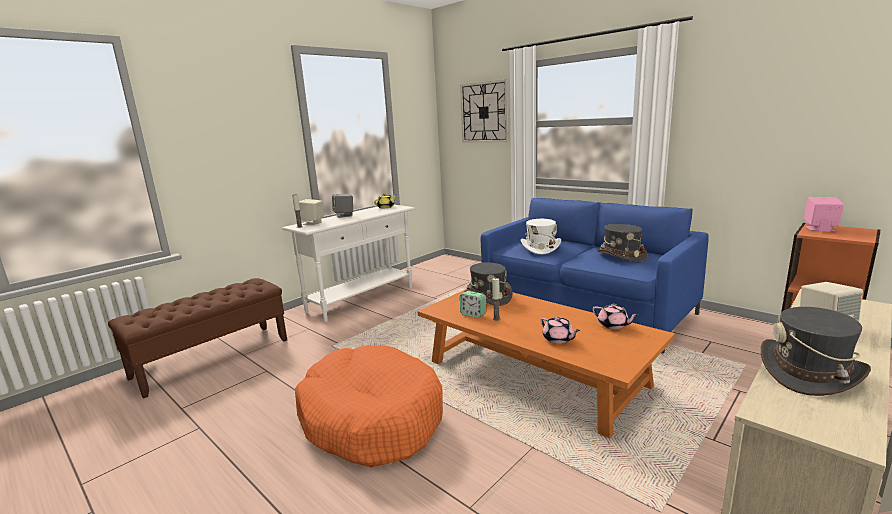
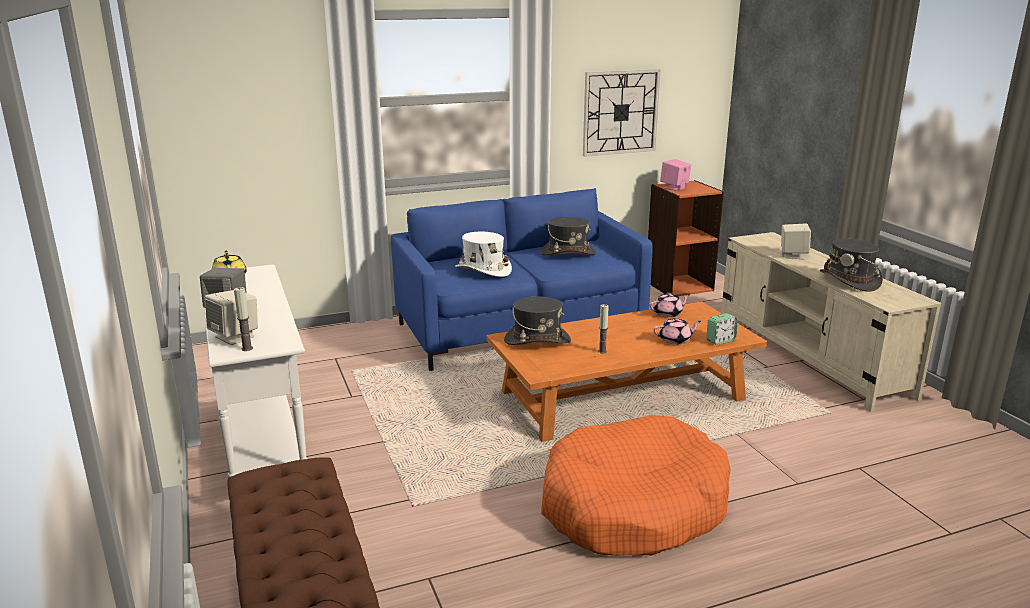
camera: 65 degrees left, 5 degrees up
(473, 314) = (577, 358): alarm clock -> alarm clock (720, 340)
(484, 112) = (262, 86): wall clock -> wall clock (620, 112)

